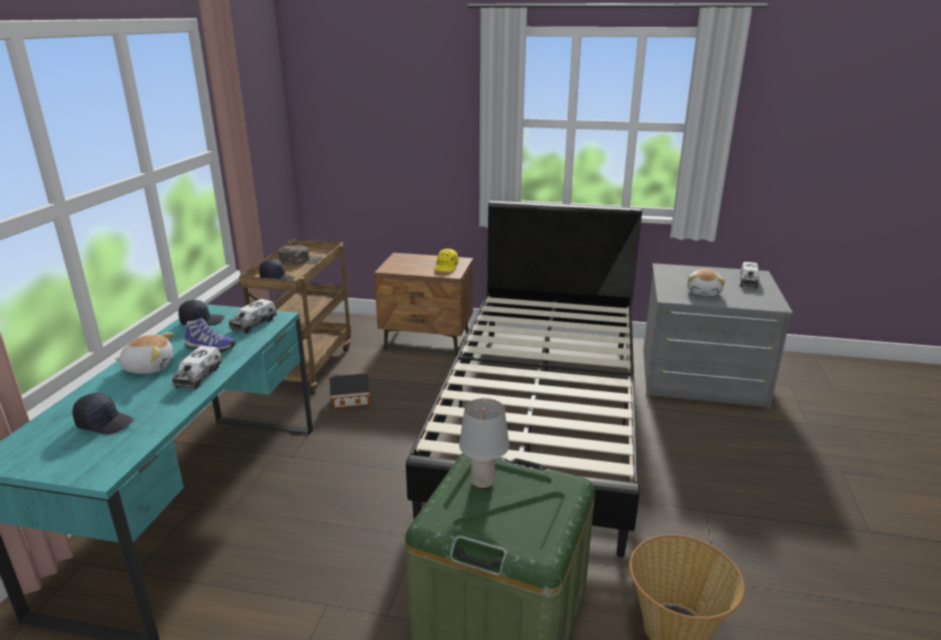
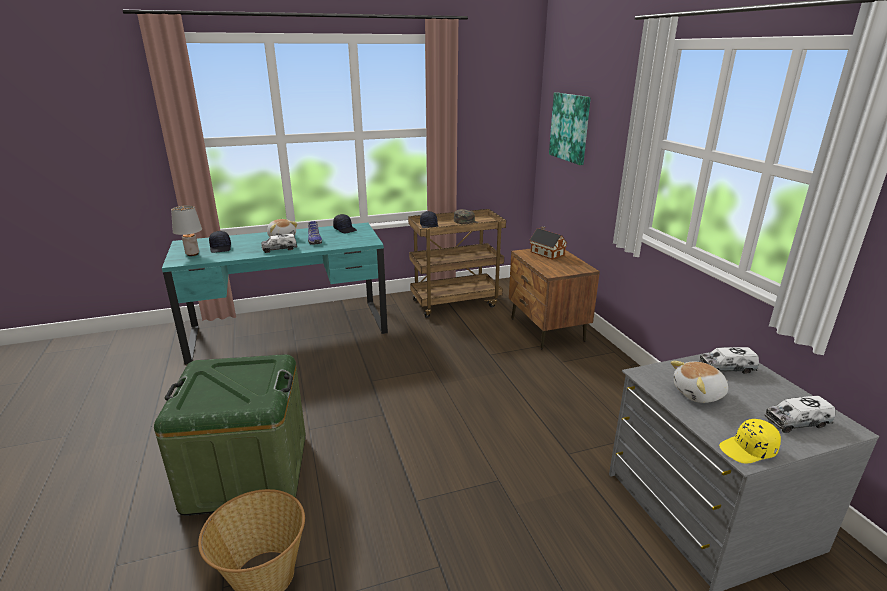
camera: 60 degrees right, 0 degrees up
(254, 324) = (354, 240): toy truck -> toy truck (726, 368)
(349, 400) = (433, 331): toy house -> toy house (546, 253)
(359, 122) = (570, 127): none -> picture
(446, 267) = (562, 267): yellow cap -> yellow cap (748, 450)
(483, 482) = (252, 370): grey table lamp -> grey table lamp (193, 254)
(540, 418) = (497, 418): black bed -> none

